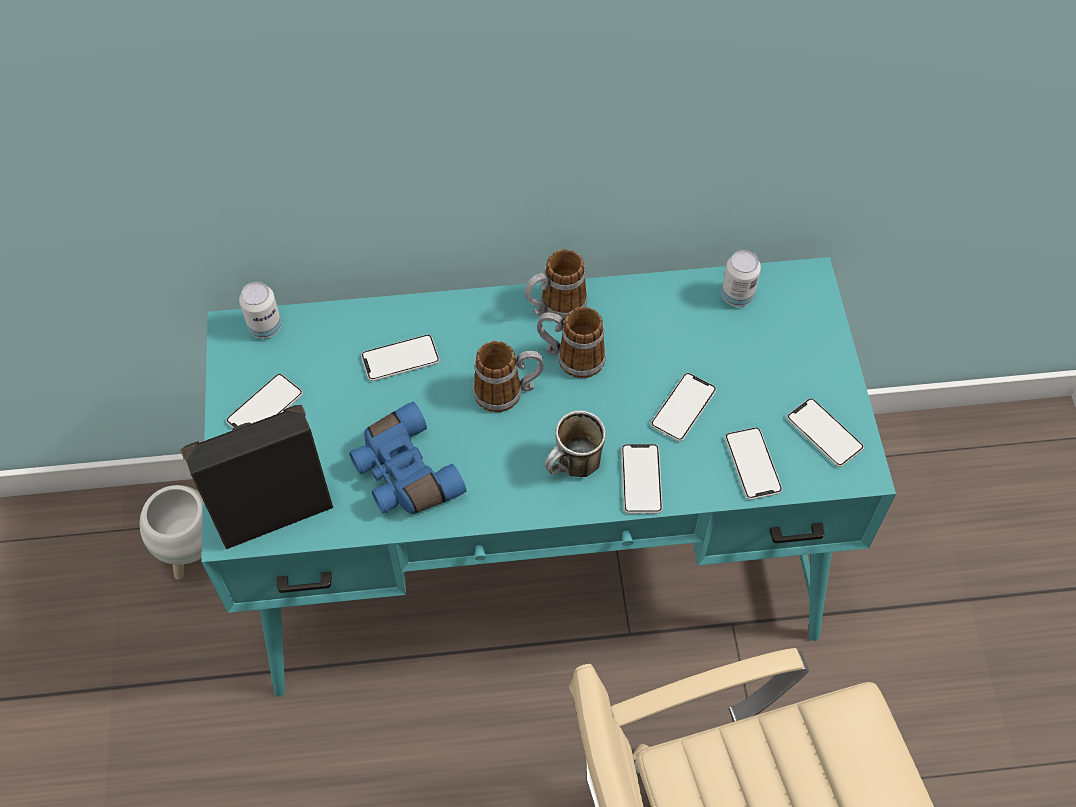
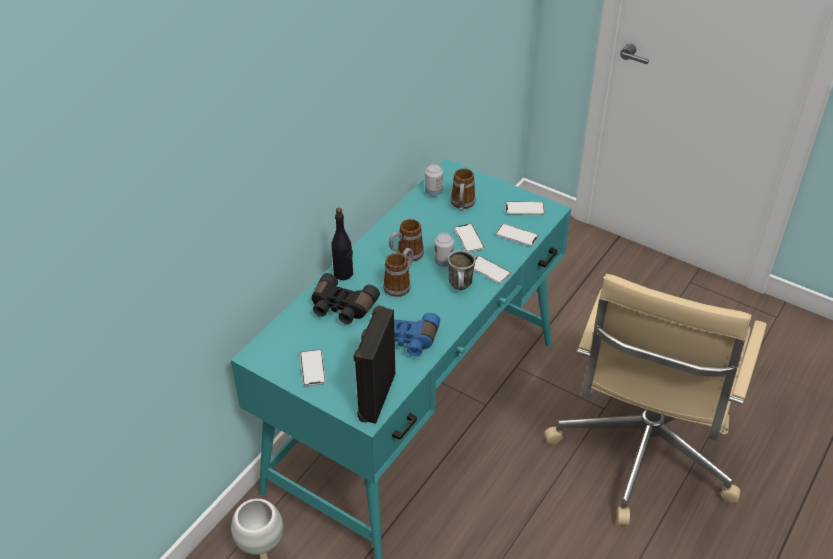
camera: 50 degrees left, 15 degrees down
(265, 327) = (266, 343): can -> can (443, 262)
(400, 359) = (341, 308): phone -> black binoculars
(466, 313) = (343, 274): none -> black bottle
(555, 307) = (374, 245): mug -> mug (462, 205)

